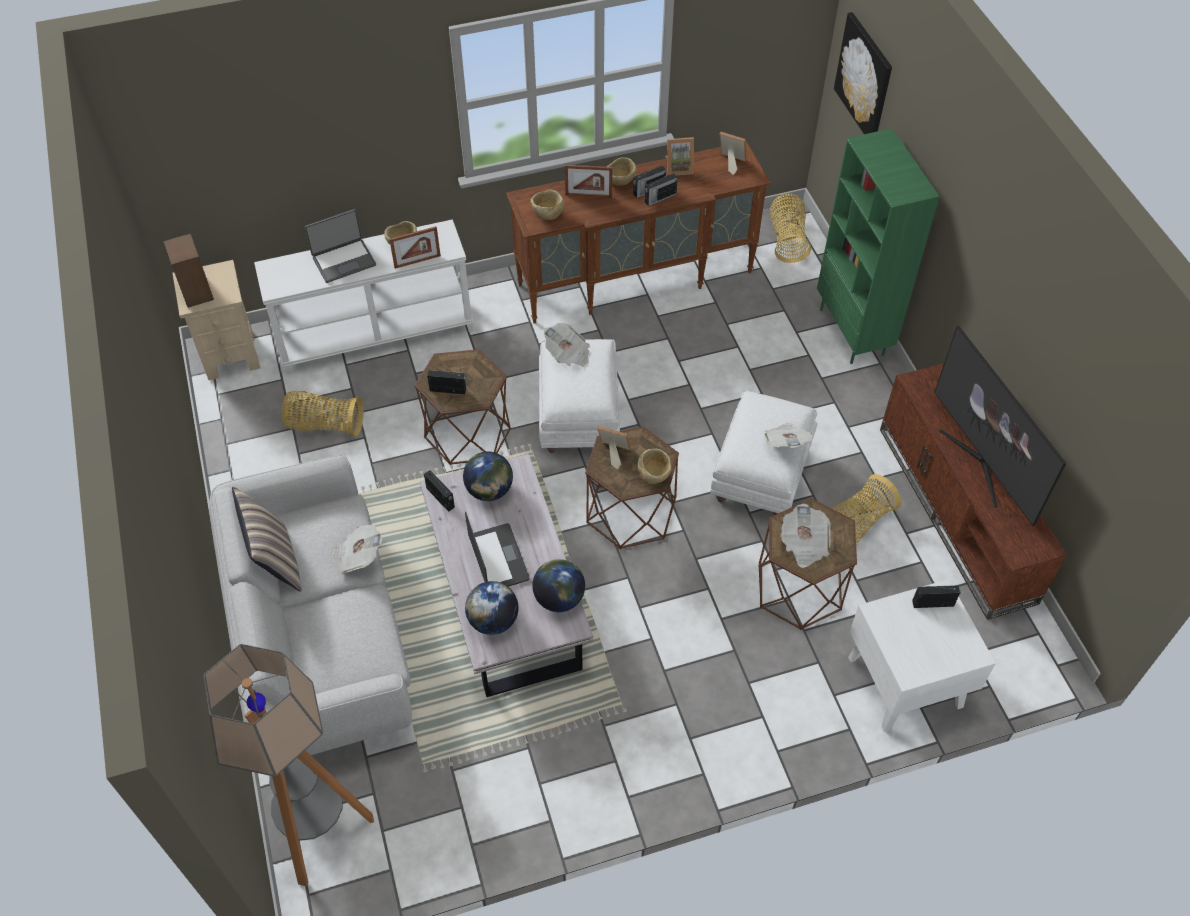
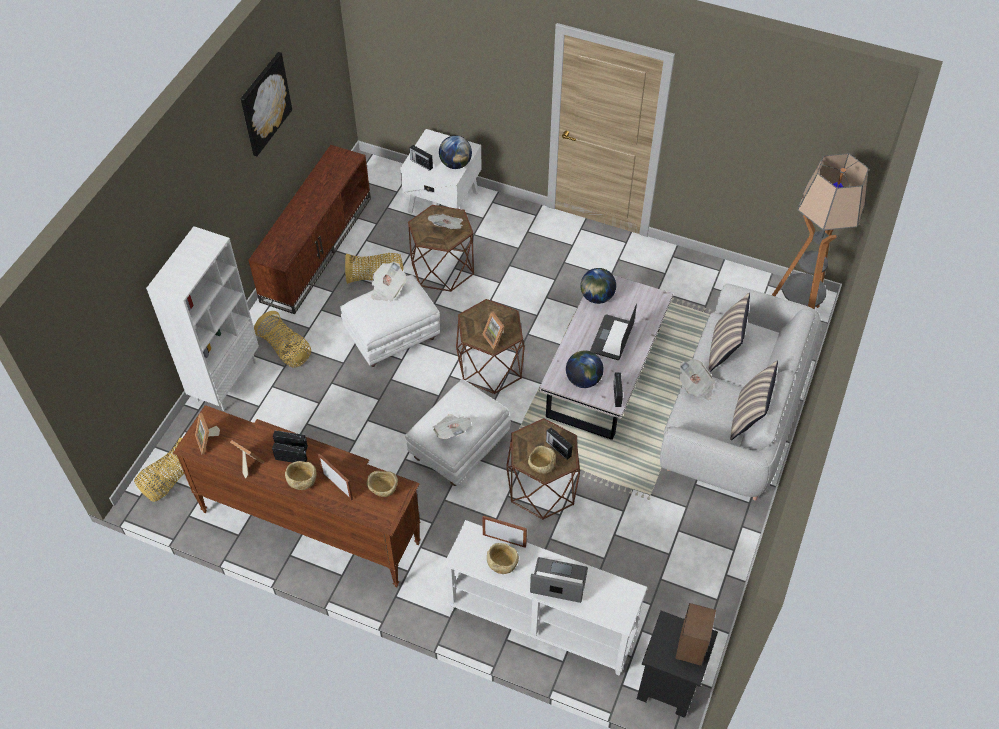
camera: 140 degrees left, 0 degrees up
(231, 356) = (668, 684): beige nightstand -> black nightstand
(324, 425) = (635, 565): basket -> basket (286, 350)
(354, 626) = (724, 350): none -> pillow
(493, 620) = (642, 308): globe -> globe (455, 164)
(654, 476) = (486, 310): beige bowl -> beige bowl (541, 466)
(853, 332) = (226, 380): green bookcase -> white bookcase
(864, 77) = (101, 338): picture -> picture (265, 103)
(981, 462) = (308, 203): television -> none

